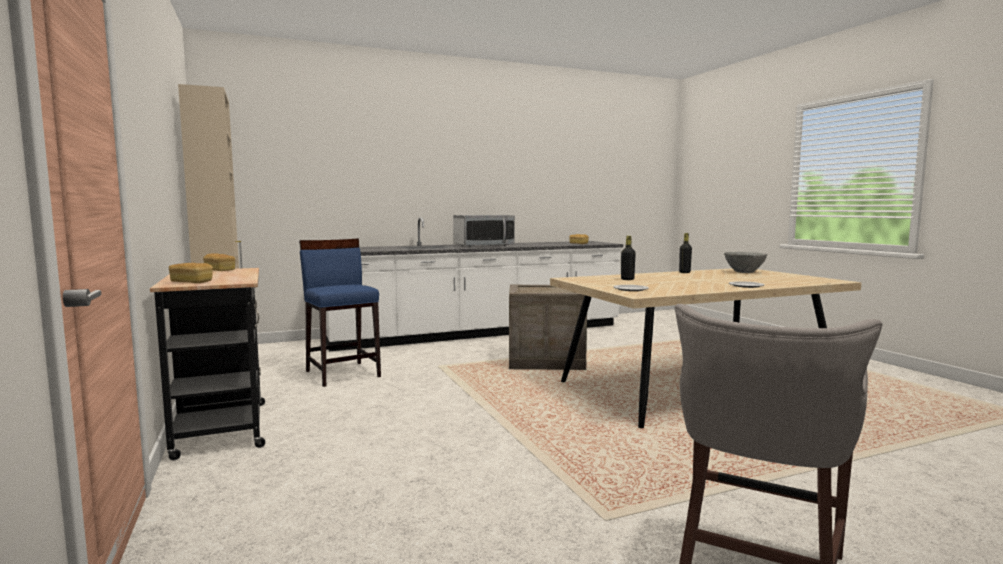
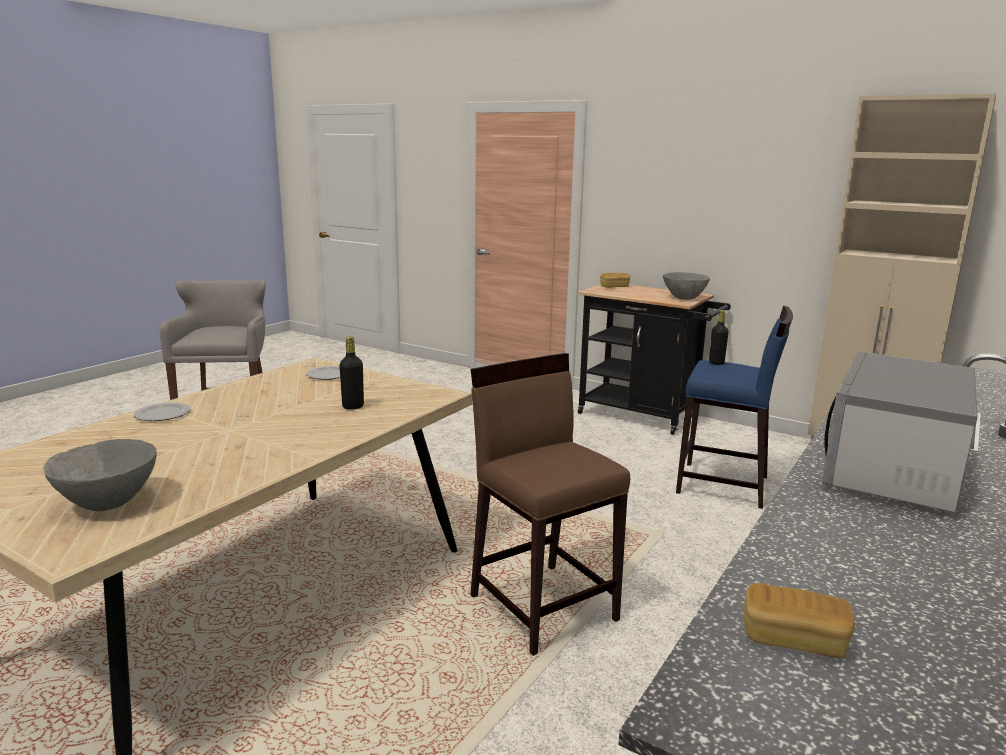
camera: 145 degrees right, 10 degrees up
(220, 270) = (684, 298): bread -> grey bowl
(544, 361) = (543, 606): crate -> brown stool
(684, 272) = (257, 470): black bottle -> black bottle (716, 363)

